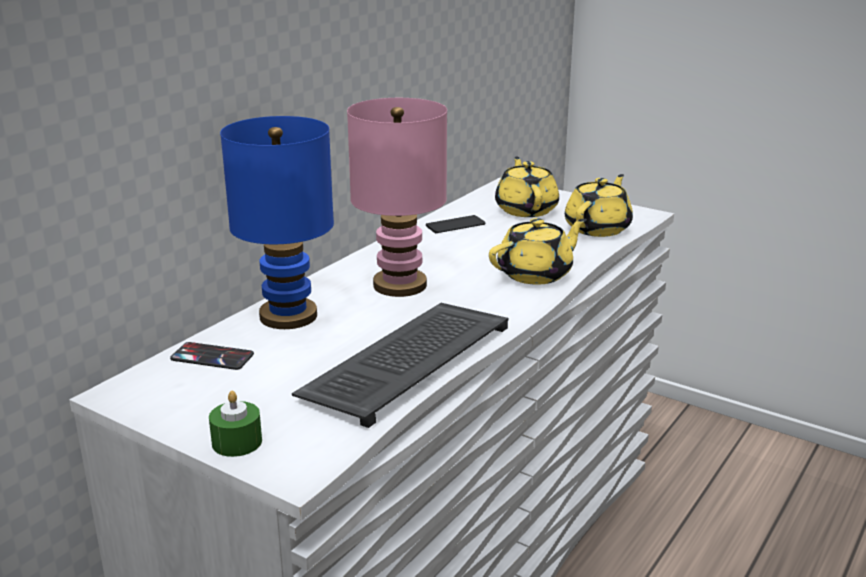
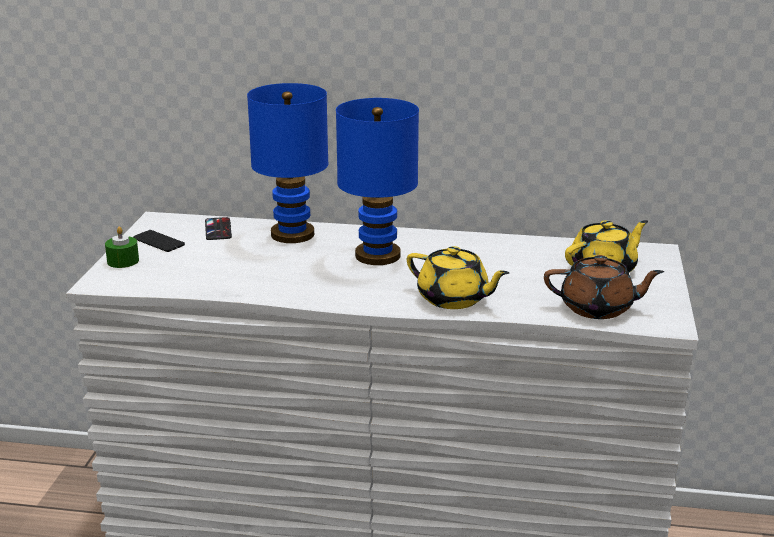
camera: 65 degrees right, 0 degrees up
(401, 285) = (377, 256): pink table lamp -> blue table lamp
(407, 360) = (256, 283): keyboard -> none
(455, 225) = (524, 250): phone -> phone (158, 242)
(598, 228) = (598, 308): yellow teapot -> brown teapot

